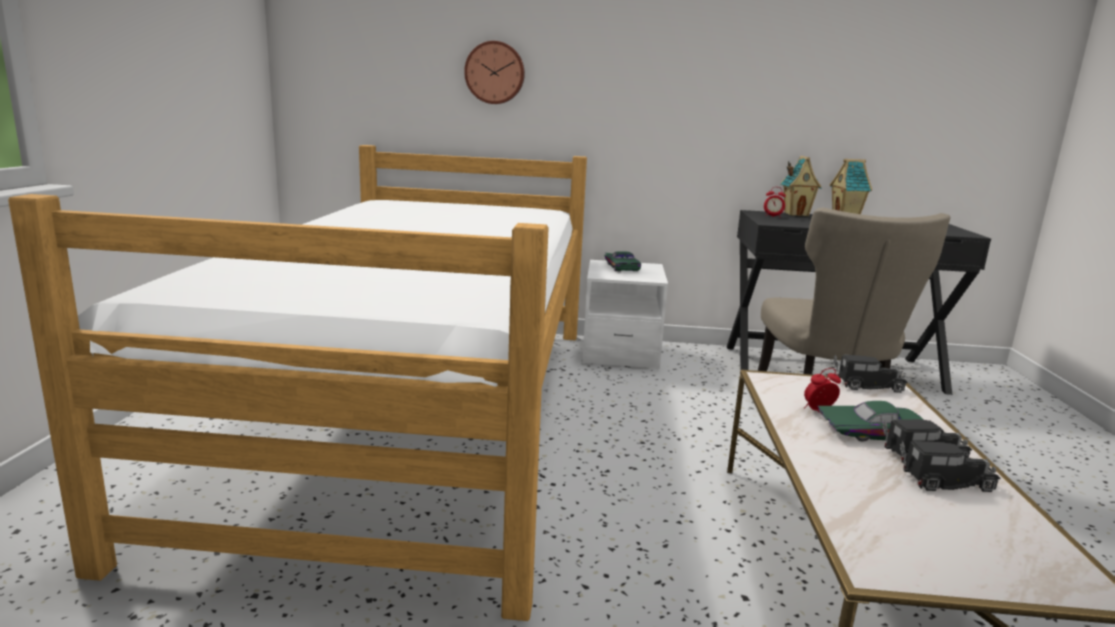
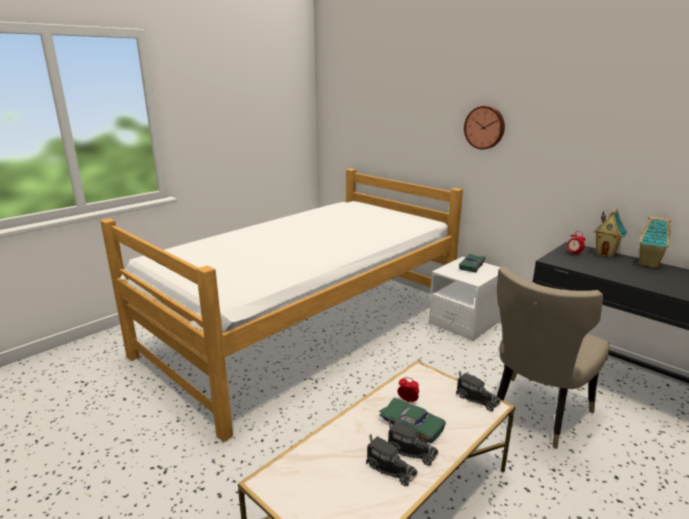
camera: 40 degrees right, 5 degrees up
(495, 73) = (416, 131): wall clock -> wall clock (485, 127)

